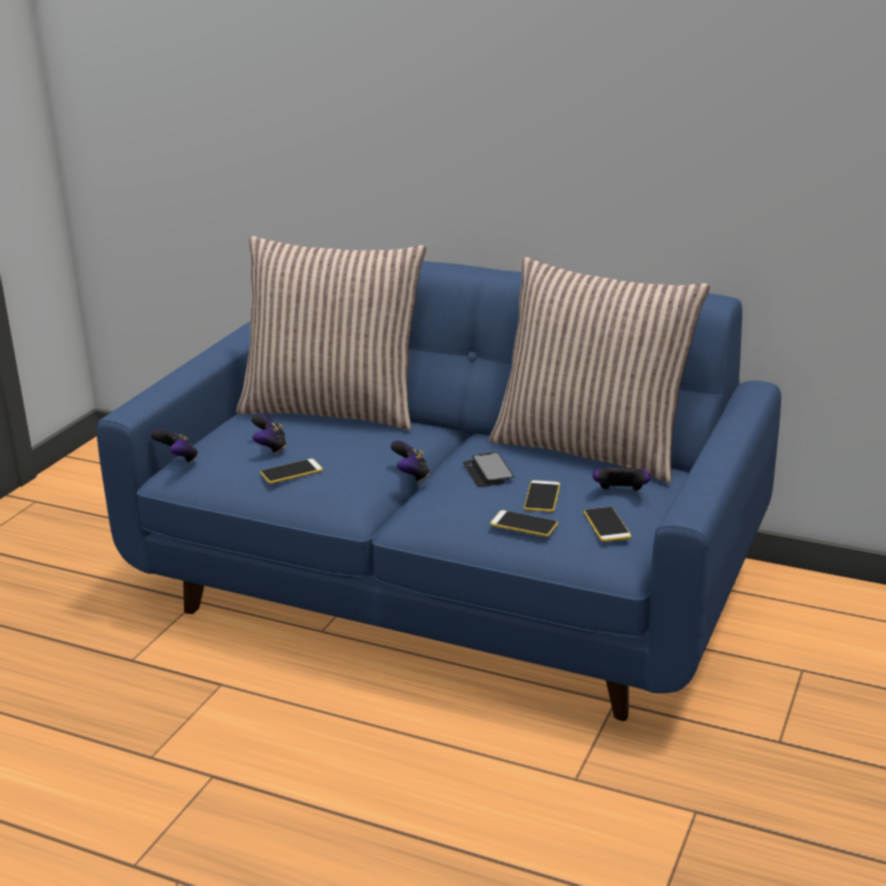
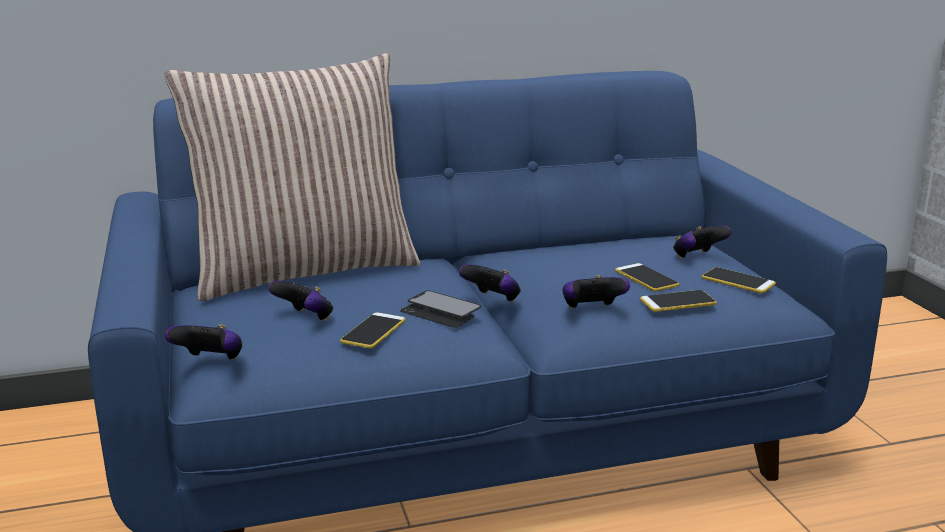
camera: 40 degrees left, 5 degrees down
(451, 508) = (592, 310): none -> game controller
(488, 471) = (562, 274): phone -> phone (440, 311)
(591, 449) = (601, 237): pillow -> none

